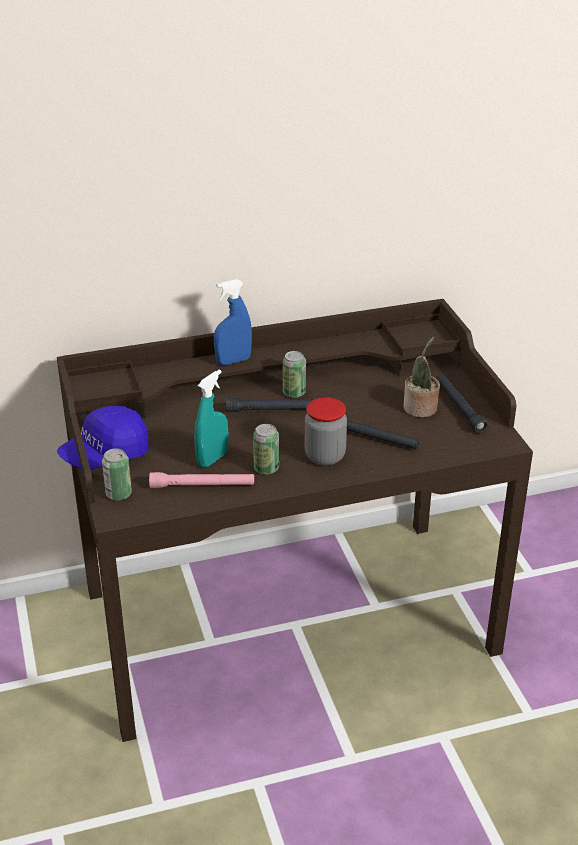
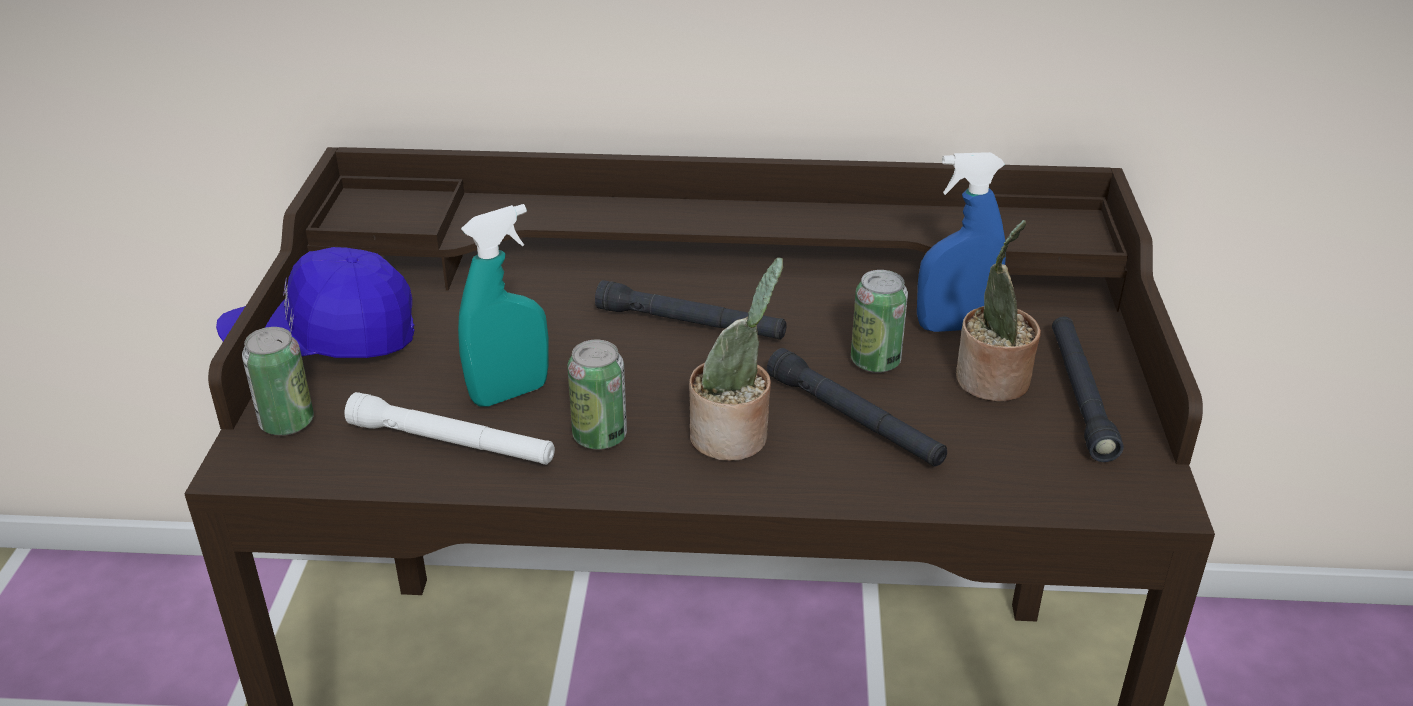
camera: 20 degrees right, 0 degrees up
(202, 486) = (451, 443): pink flashlight -> white flashlight
(233, 361) = (651, 215): blue spray bottle -> blue spray bottle (954, 326)
(294, 393) = (750, 298): can -> can (875, 361)
(325, 456) = (734, 438): jar -> potted plant

